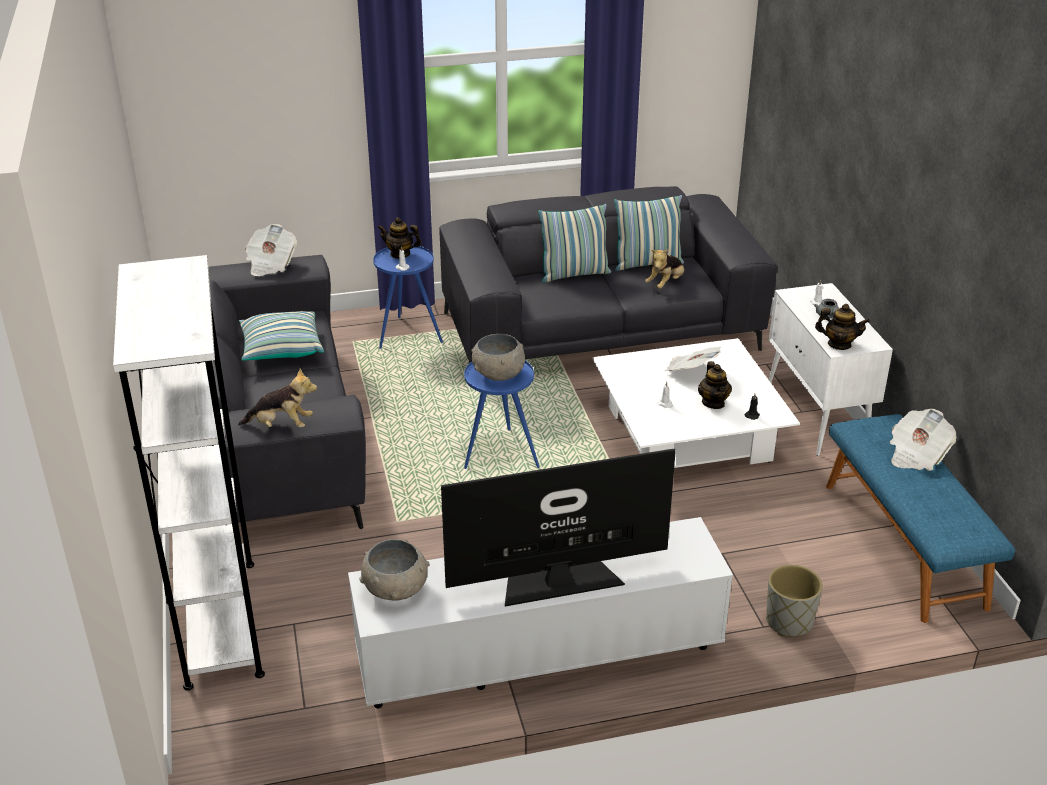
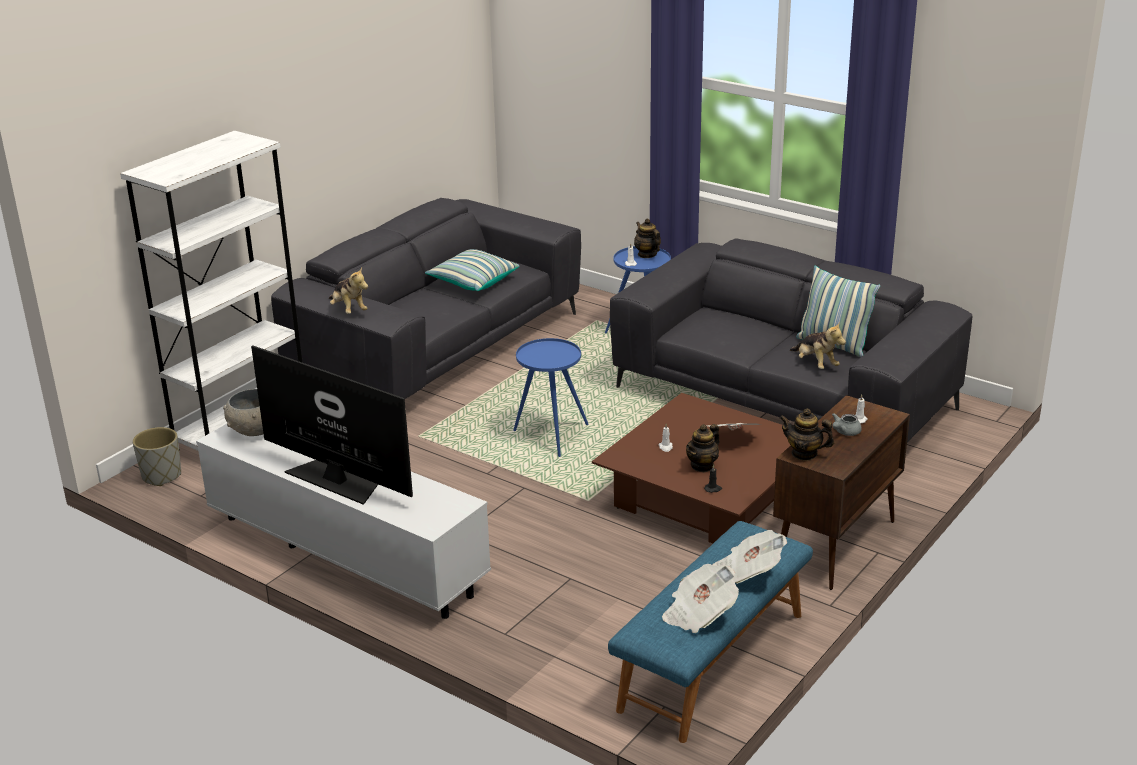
camera: 50 degrees right, 5 degrees down
(270, 264) = (531, 220): newspaper -> newspaper (699, 614)
(498, 375) = (548, 355): grey bowl -> none
(574, 274) = (758, 325): pillow -> none
(666, 283) = (815, 364): plush toy -> plush toy turned 120 degrees counterclockwise
(688, 433) = (708, 497): white coffee table -> brown coffee table
(789, 622) = (526, 644): grey planter -> grey planter (161, 476)
(817, 417) = (835, 545): white cabinet -> brown cabinet
(839, 344) = (804, 454): teapot -> teapot turned 135 degrees clockwise

